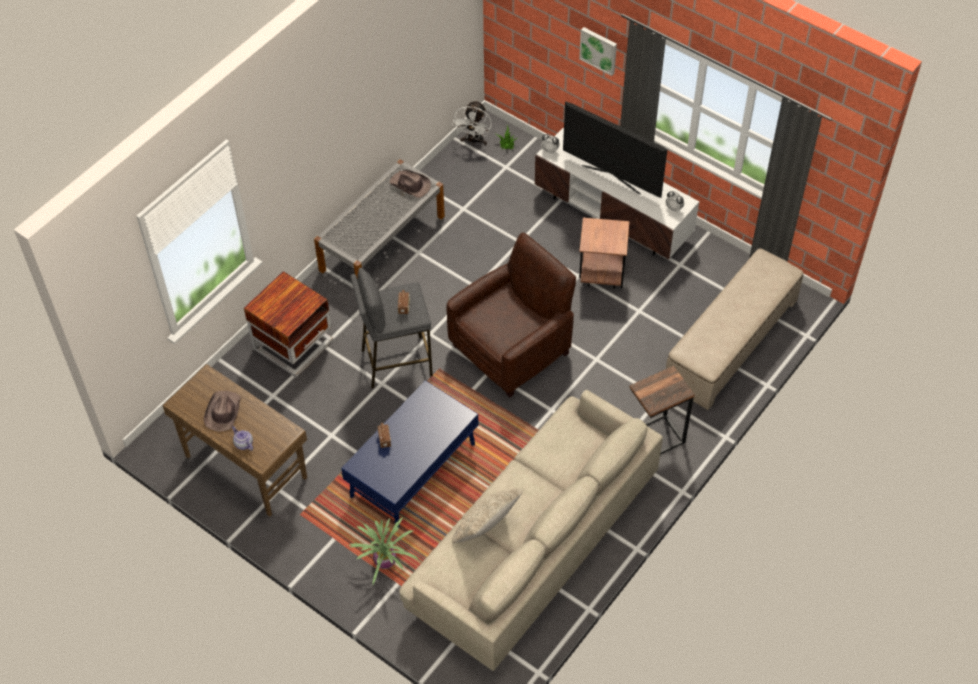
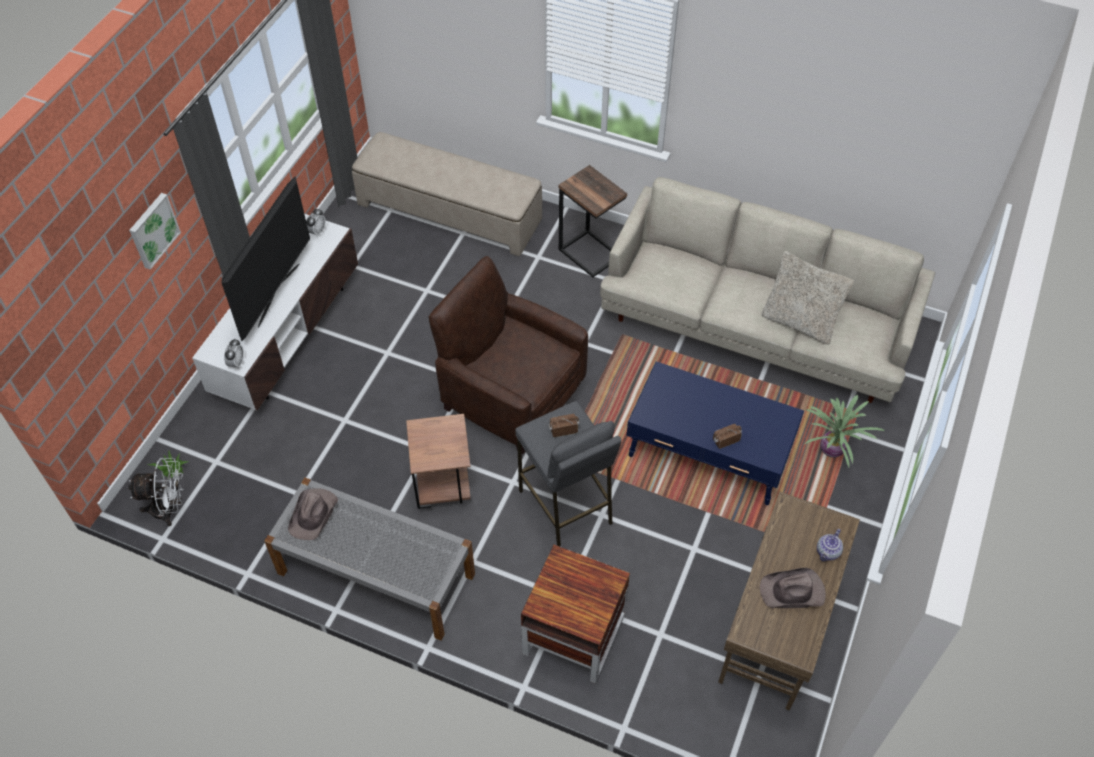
camera: 105 degrees left, 0 degrees up
(601, 275) = (382, 331): brown side table -> brown side table (442, 486)

